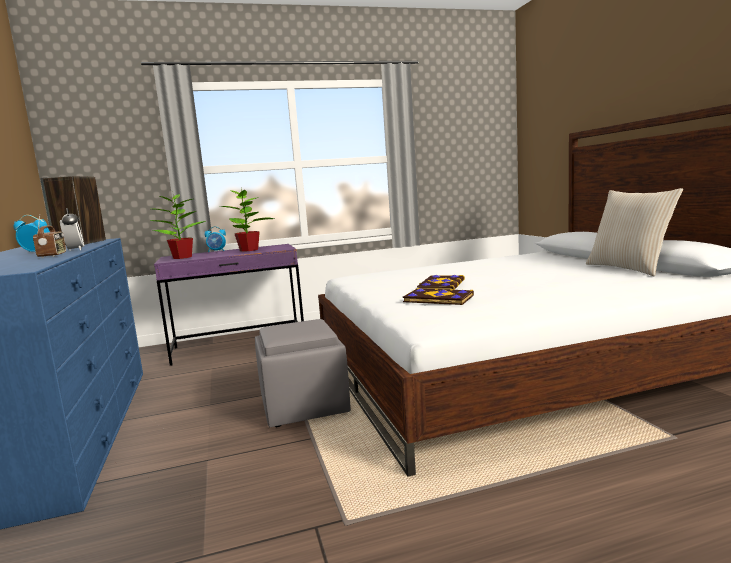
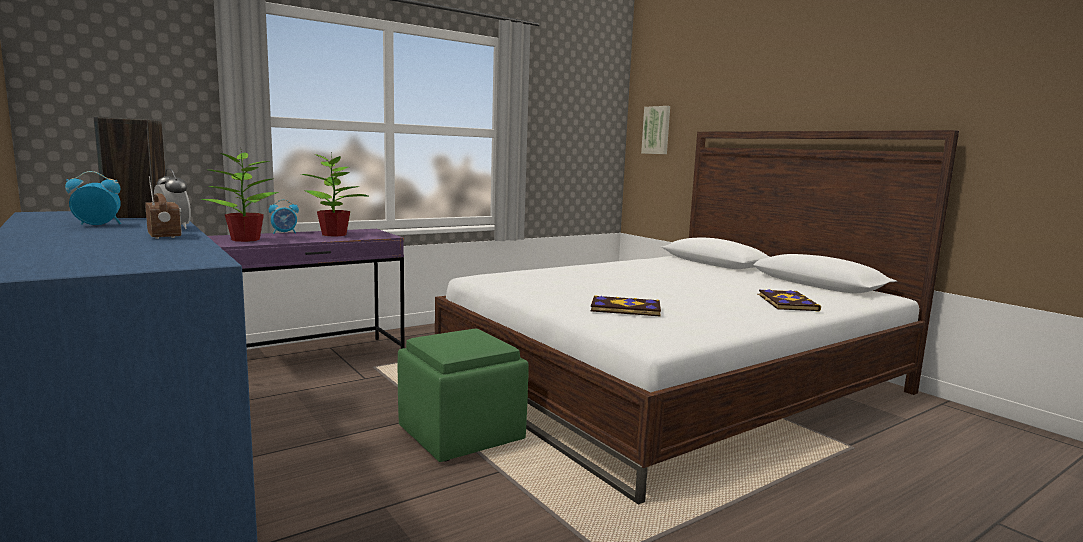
camera: 20 degrees left, 0 degrees up
(305, 406) = (462, 434): grey ottoman -> green ottoman
(440, 285) = (609, 292): book -> book (786, 302)
(539, 138) = (657, 130): none -> picture
(629, 268) = (775, 281): beige pillow -> none

